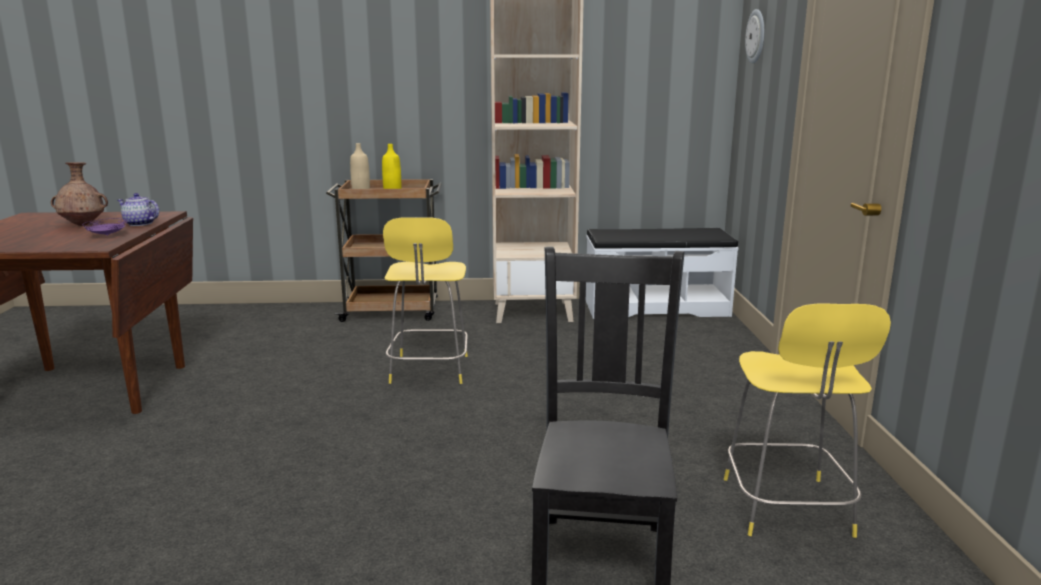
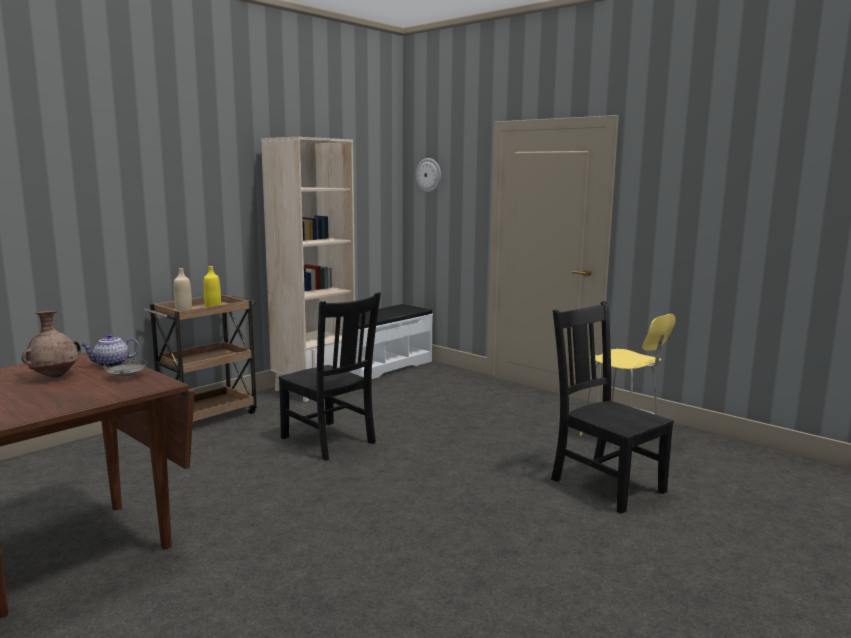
camera: 45 degrees left, 5 degrees down
(107, 235) = (126, 377): purple plate -> grey plate
(429, 371) = (329, 441): yellow stool -> black chair

